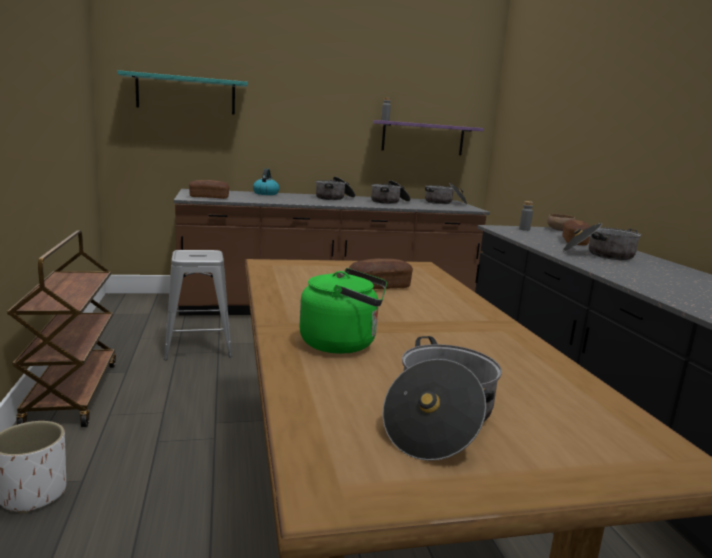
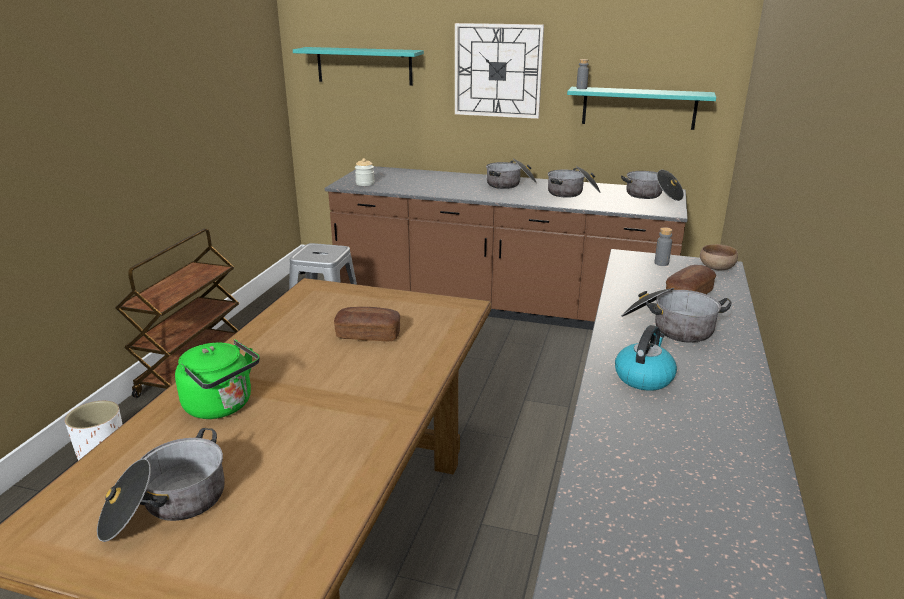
camera: 30 degrees right, 10 degrees up
(209, 197) = (365, 183): bread -> jar
(266, 193) = (439, 175): kettle -> kettle (643, 377)
(313, 105) = (498, 71): none -> wall clock
(423, 138) = (639, 108): purple shelf -> turquoise shelf

